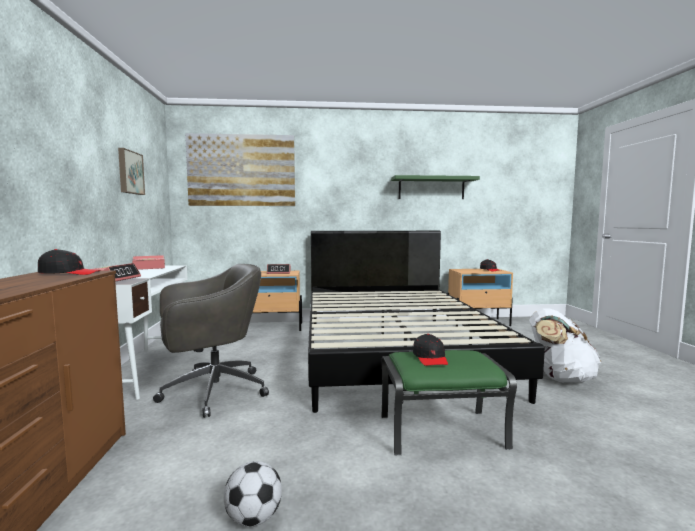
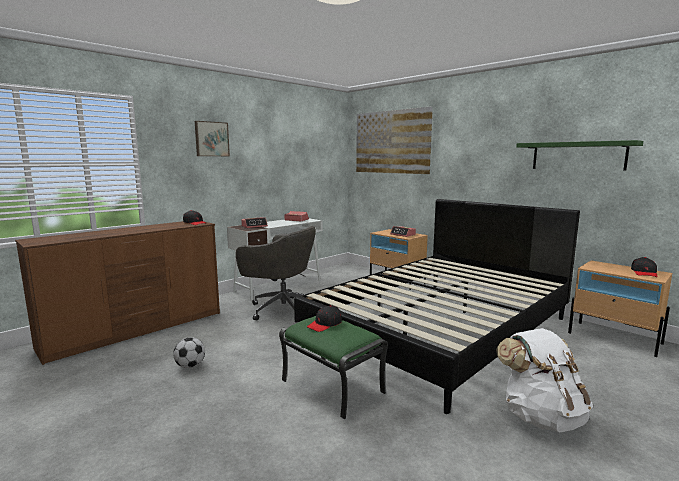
camera: 50 degrees right, 5 degrees up
(129, 172) = (296, 153): picture -> picture (211, 139)

